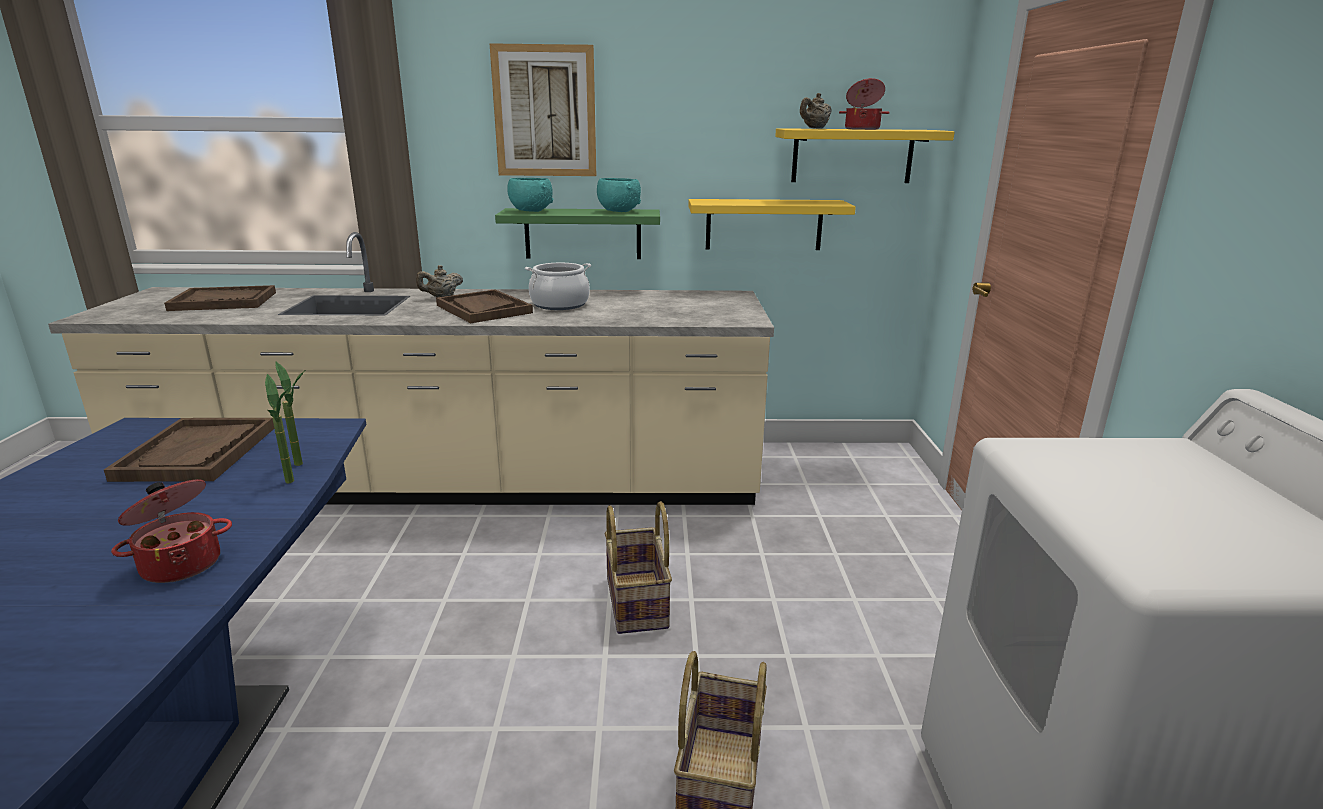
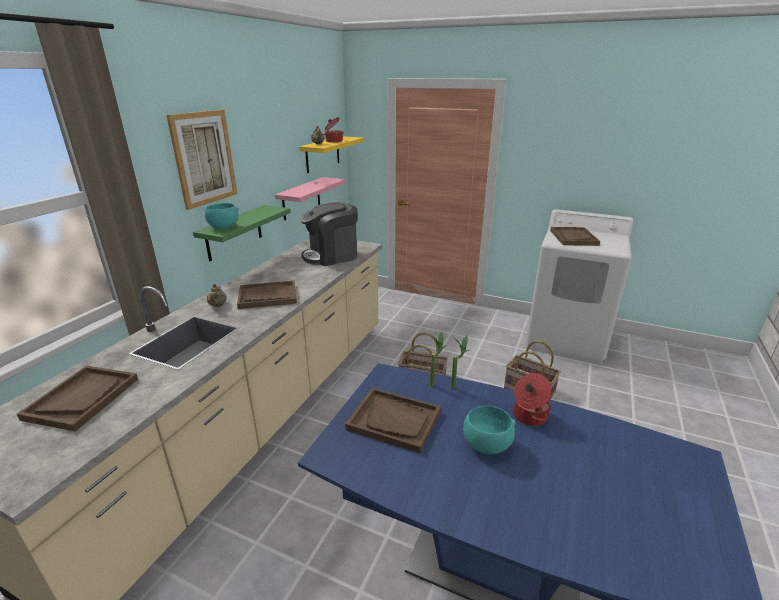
camera: 65 degrees left, 5 degrees up
(559, 304) = (285, 276): cooking pot -> none
(618, 211) = (260, 212): turquoise bowl -> turquoise bowl (485, 445)
(667, 311) = (331, 256): none -> coffee machine
(764, 224) = (301, 198): yellow shelf -> pink shelf
(1131, 475) = (573, 237): none -> brown tray

